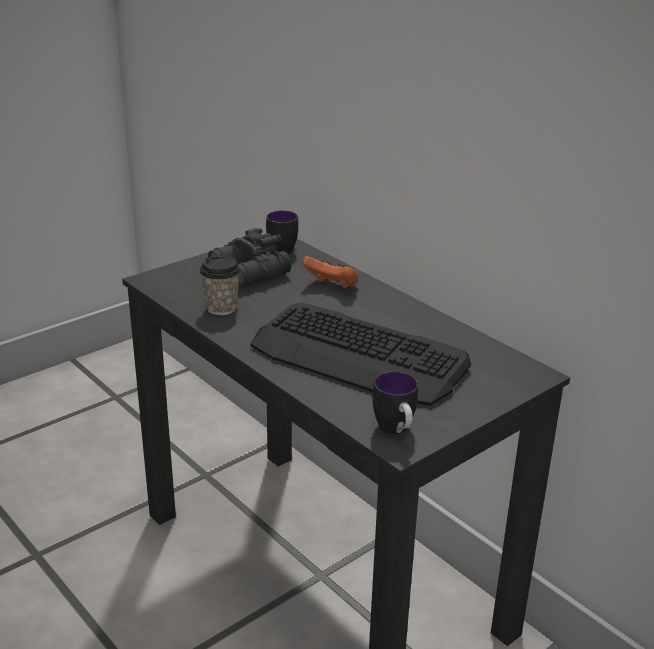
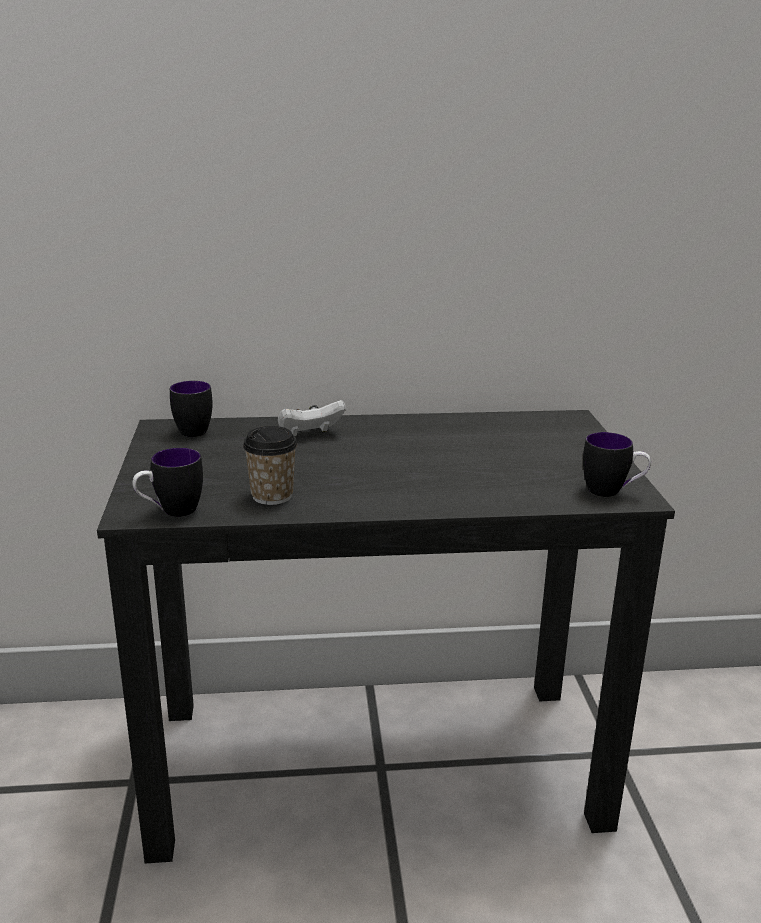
camera: 55 degrees left, 5 degrees down
(164, 288) = (170, 512): none -> mug
(248, 273) = (215, 461): black binoculars -> none
(332, 286) = (309, 435): orange game controller -> white game controller
(359, 356) = (463, 466): keyboard -> none

